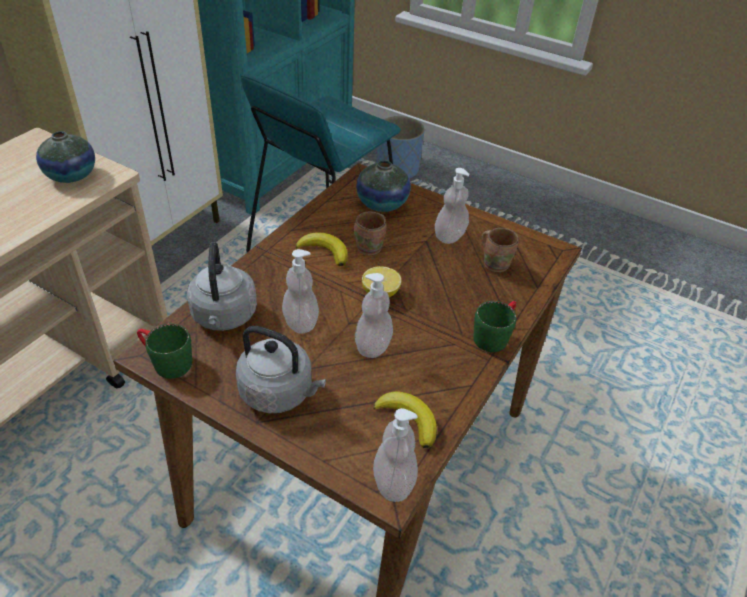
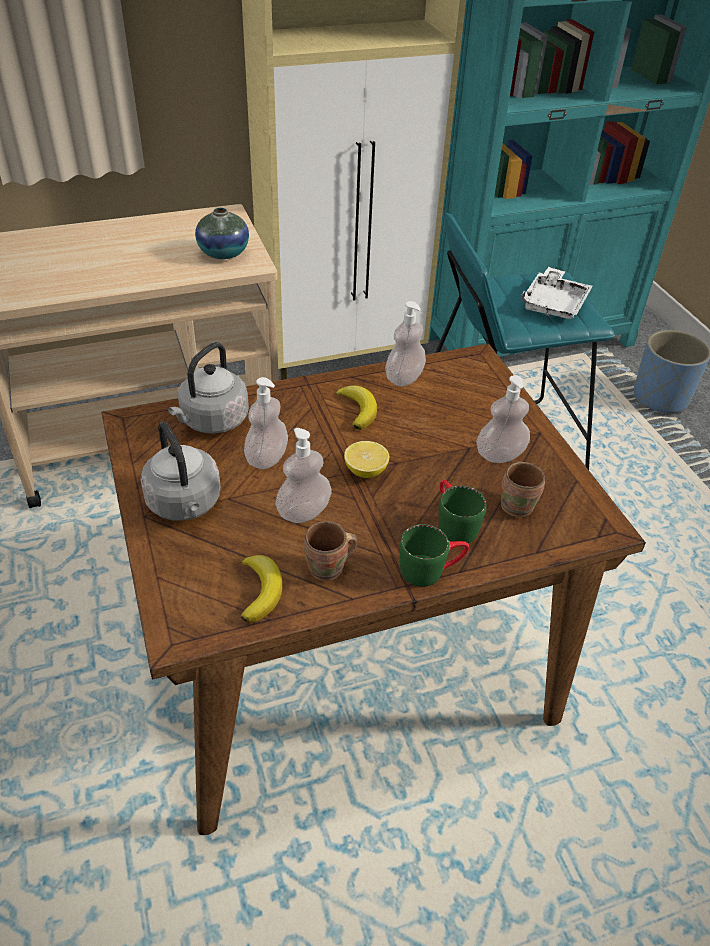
camera: 40 degrees right, 0 degrees up
(165, 361) = (133, 432): green mug -> green mug (453, 523)
(346, 121) = (554, 304): none -> white tray
(371, 248) = (405, 427): brown mug -> brown mug (329, 570)
(382, 203) = (466, 392): vase -> none
(393, 481) = (189, 629): soap dispenser -> soap dispenser (404, 378)

